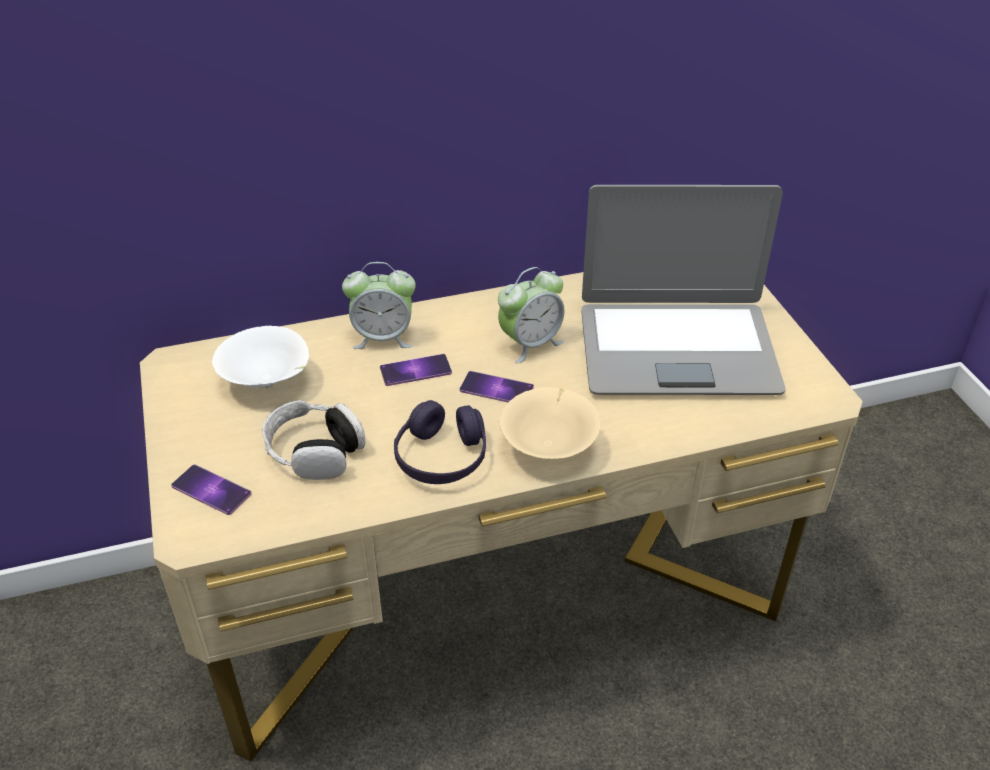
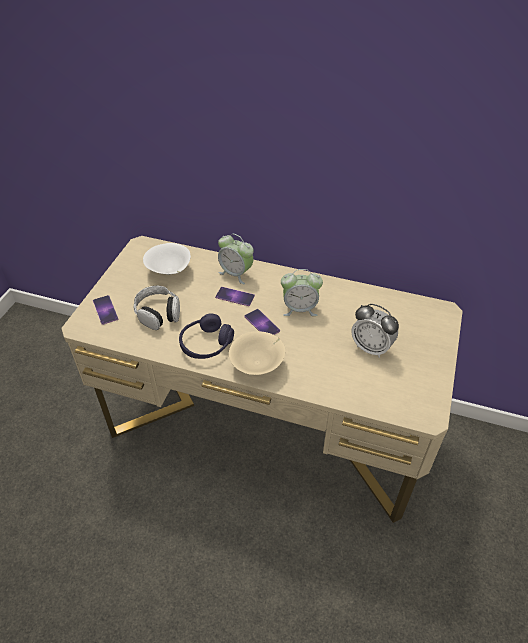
camera: 35 degrees right, 5 degrees up
(677, 349) = (371, 347): laptop -> alarm clock

